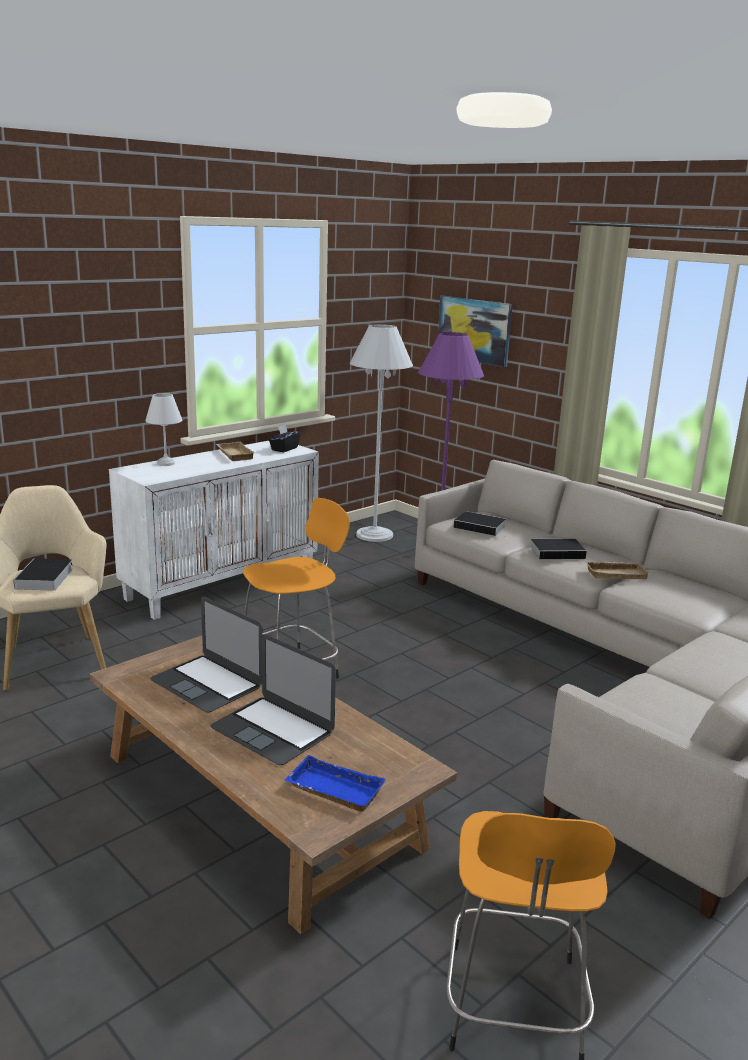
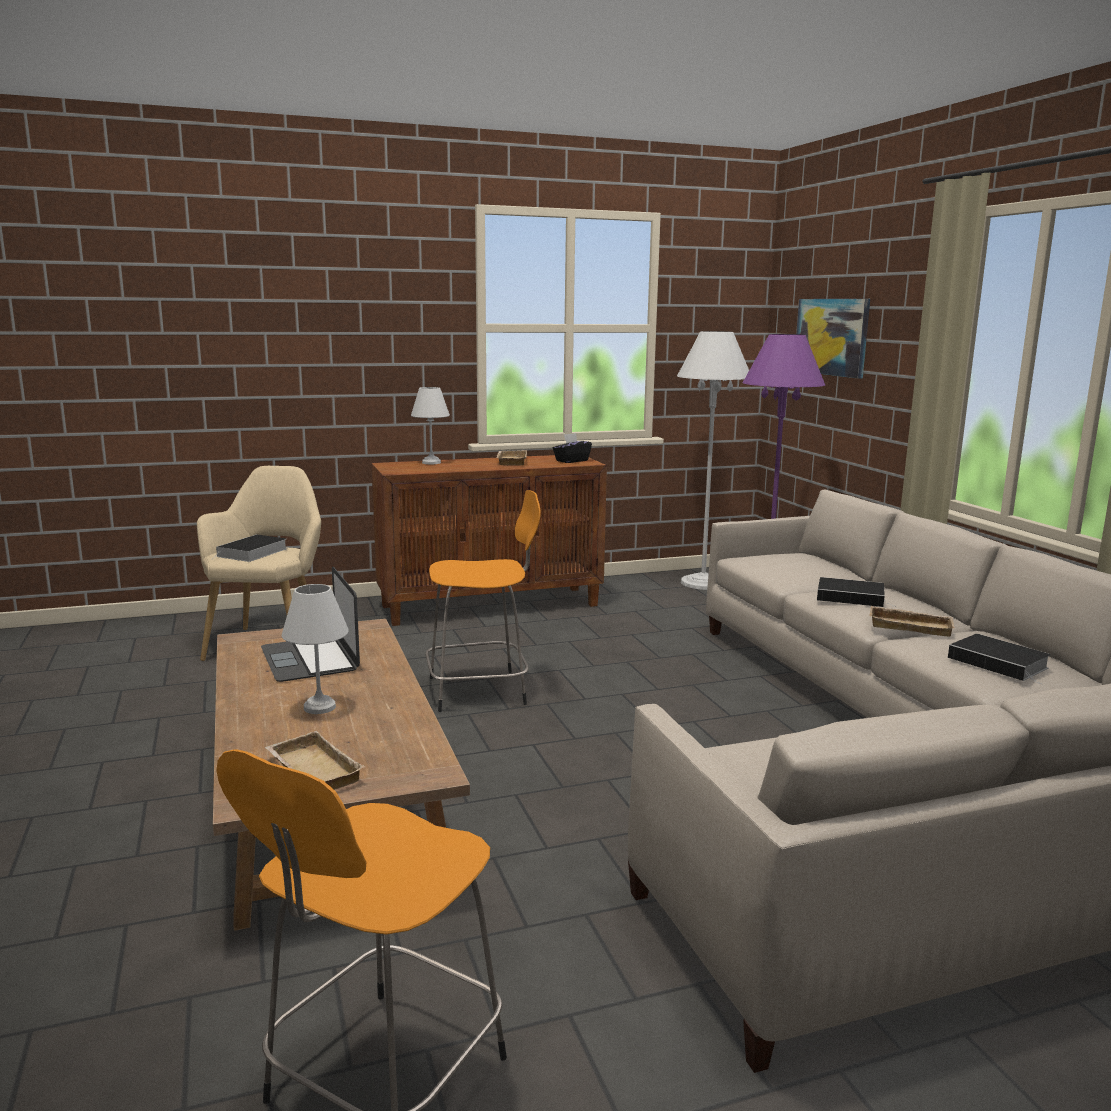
camera: 25 degrees right, 5 degrees down
(222, 583) = (491, 605): white cabinet -> brown cabinet
(272, 730) = (321, 707): laptop -> white table lamp
(332, 791) = (311, 770): blue tray -> beige tray
(481, 527) = (777, 564): book -> book (1000, 663)

